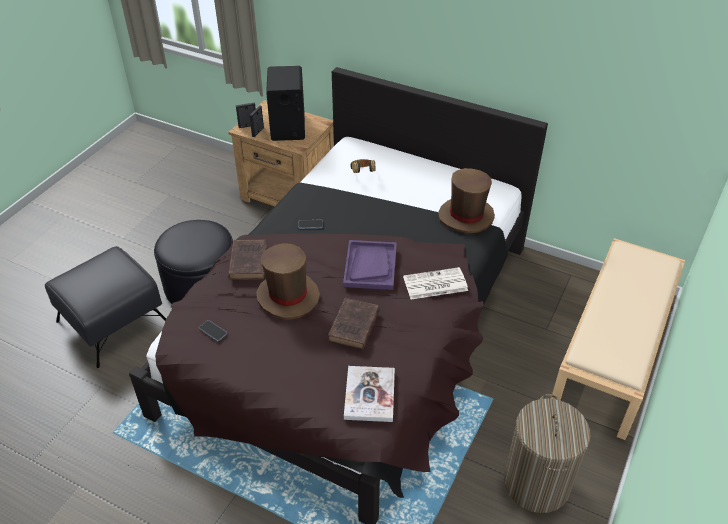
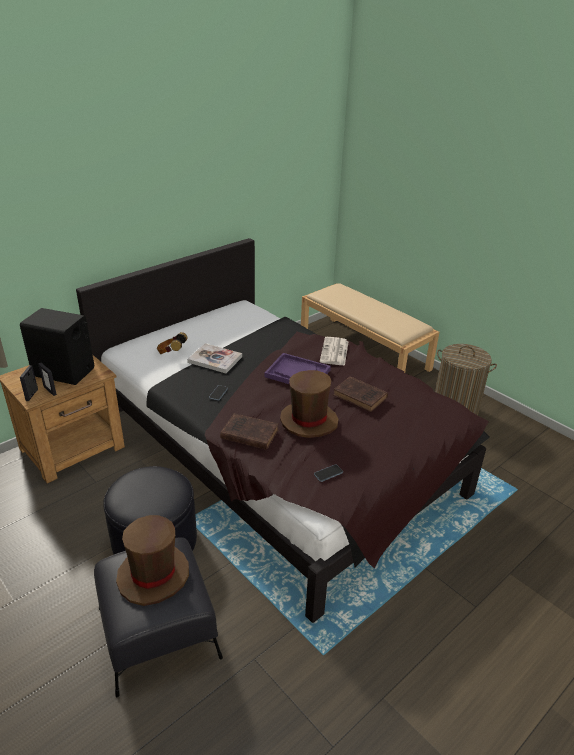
camera: 70 degrees left, 10 degrees down
(369, 395) = (432, 406): book -> book (215, 359)
(466, 217) = (265, 324): brown hat -> brown hat (153, 575)

